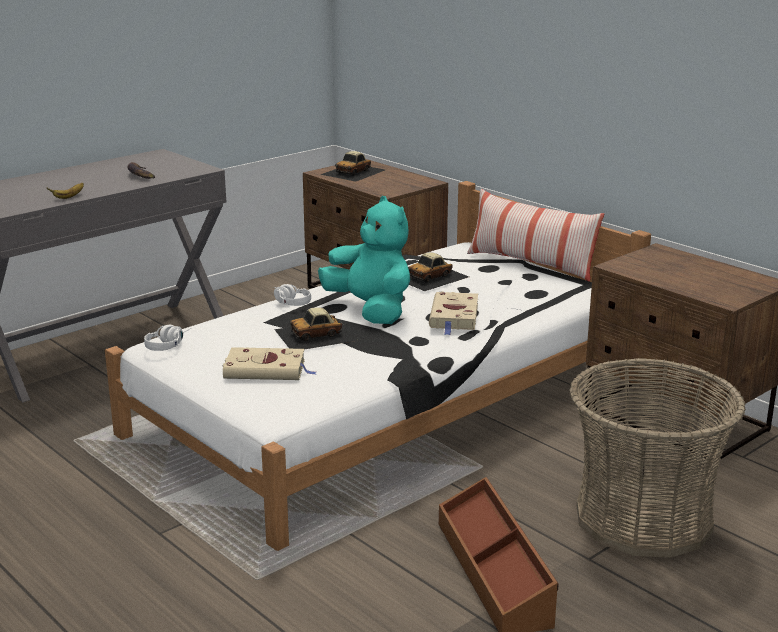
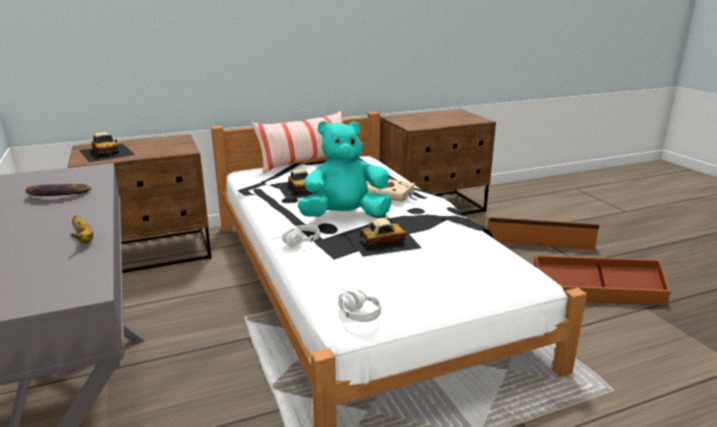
camera: 70 degrees left, 0 degrees up
(267, 370) = (442, 270): beige book -> none
(316, 335) = (383, 241): toy car -> toy car turned 105 degrees counterclockwise
(643, 518) = (538, 240): basket -> brown storage box

